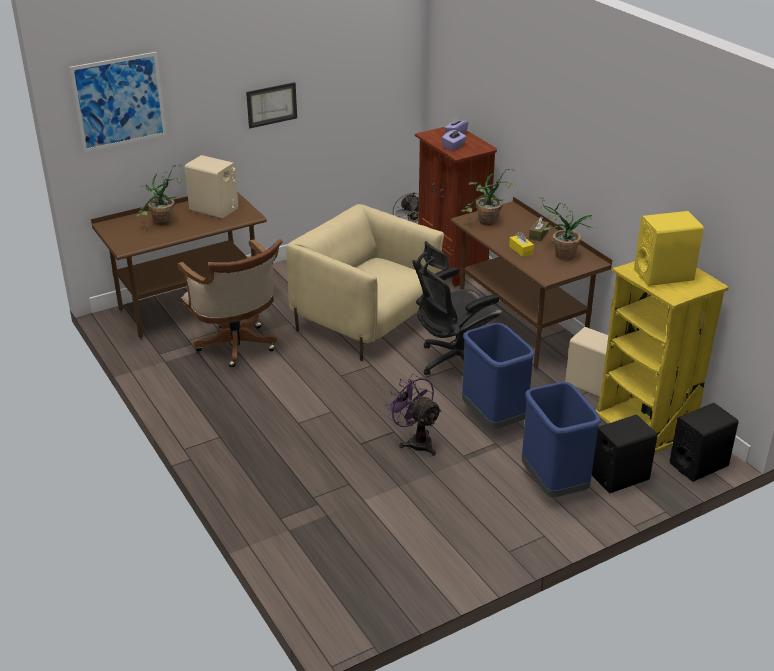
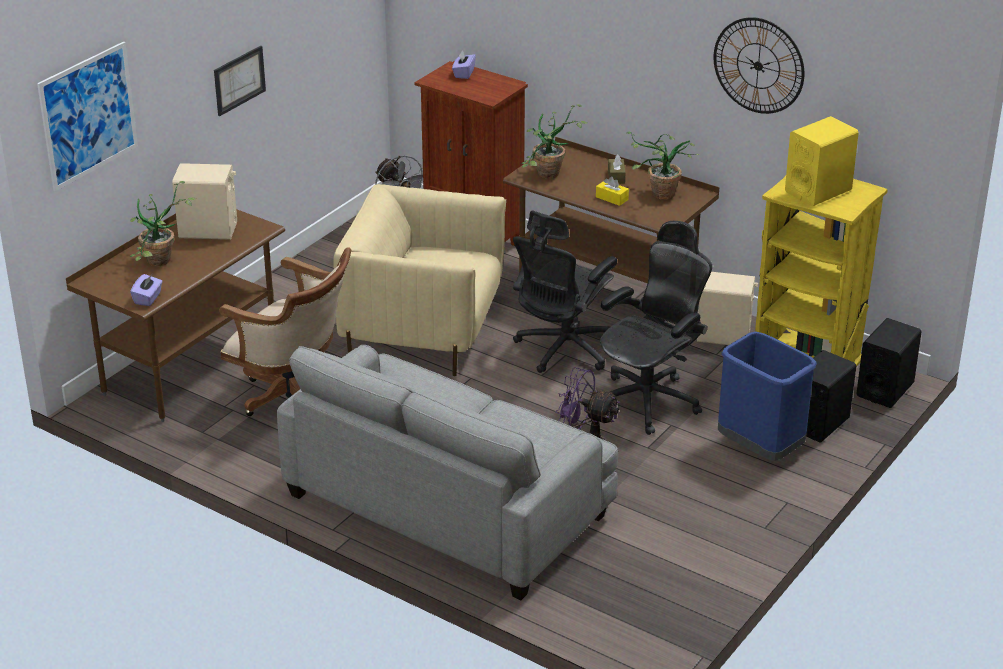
camera: 25 degrees left, 0 degrees up
(278, 455) = (447, 505): none -> grey sofa
(454, 146) = (475, 90): purple tissue box -> purple tissue box (148, 299)
(494, 418) = (650, 399): blue trash can -> office chair
(647, 158) = (758, 65): none -> wall clock

